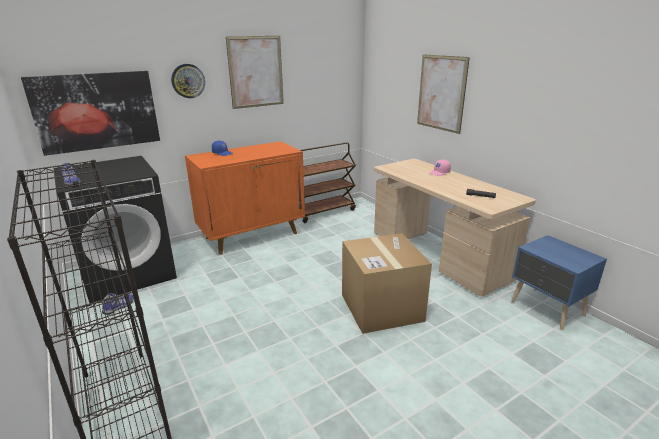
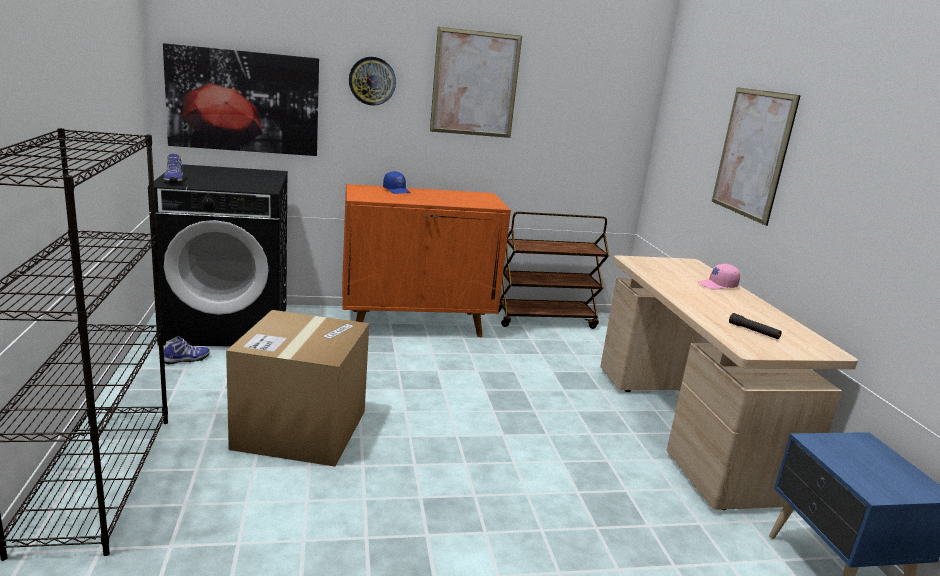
camera: 20 degrees right, 5 degrees down
(381, 307) = (530, 471): cardboard box -> cardboard box (301, 429)

